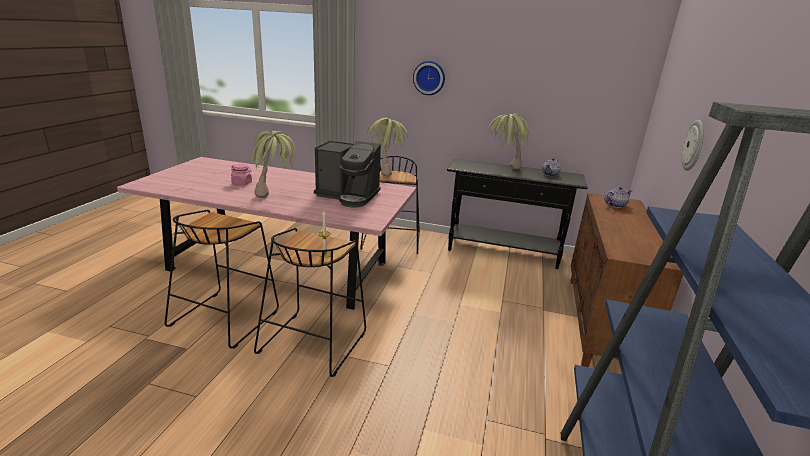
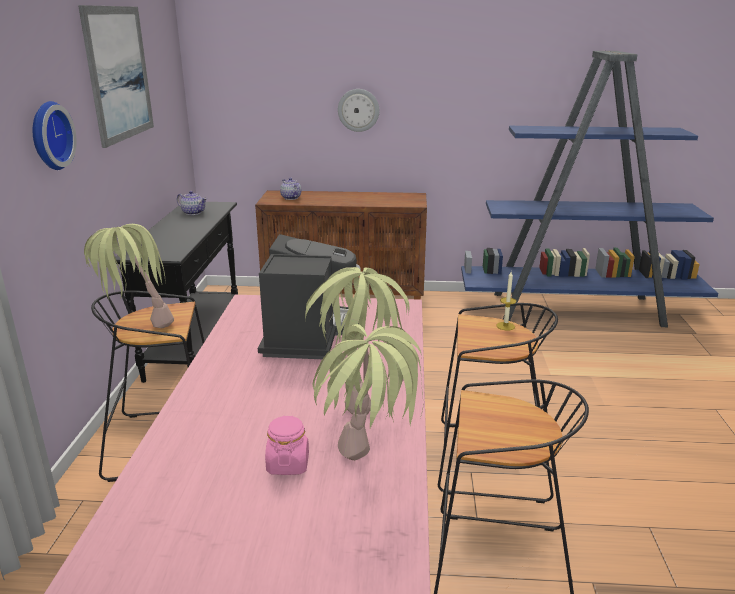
camera: 100 degrees left, 0 degrees up
(503, 169) = (176, 232): potted plant -> potted plant (369, 476)
(524, 62) = (119, 73): none -> picture

